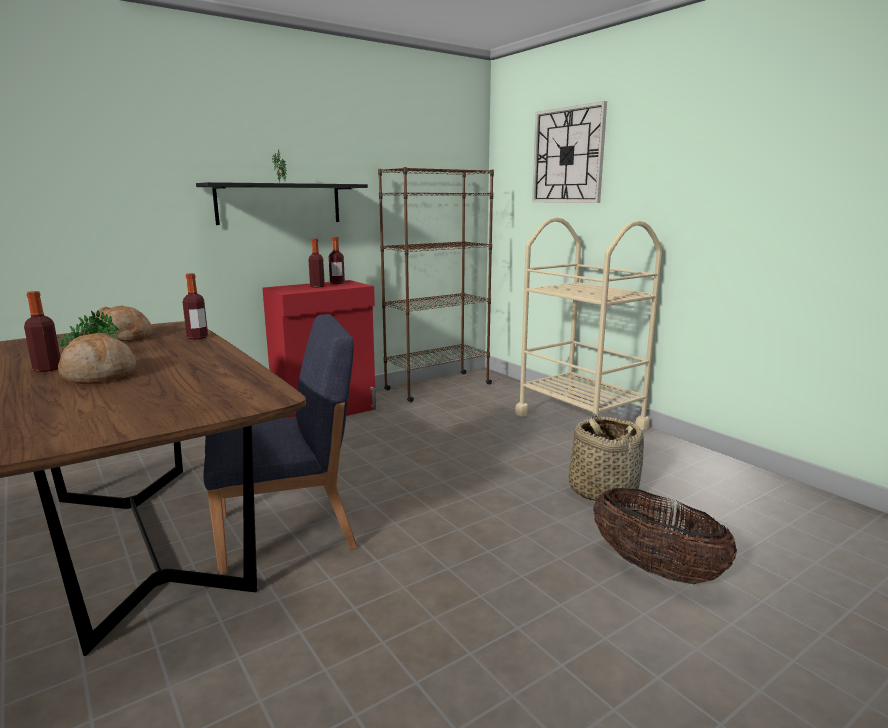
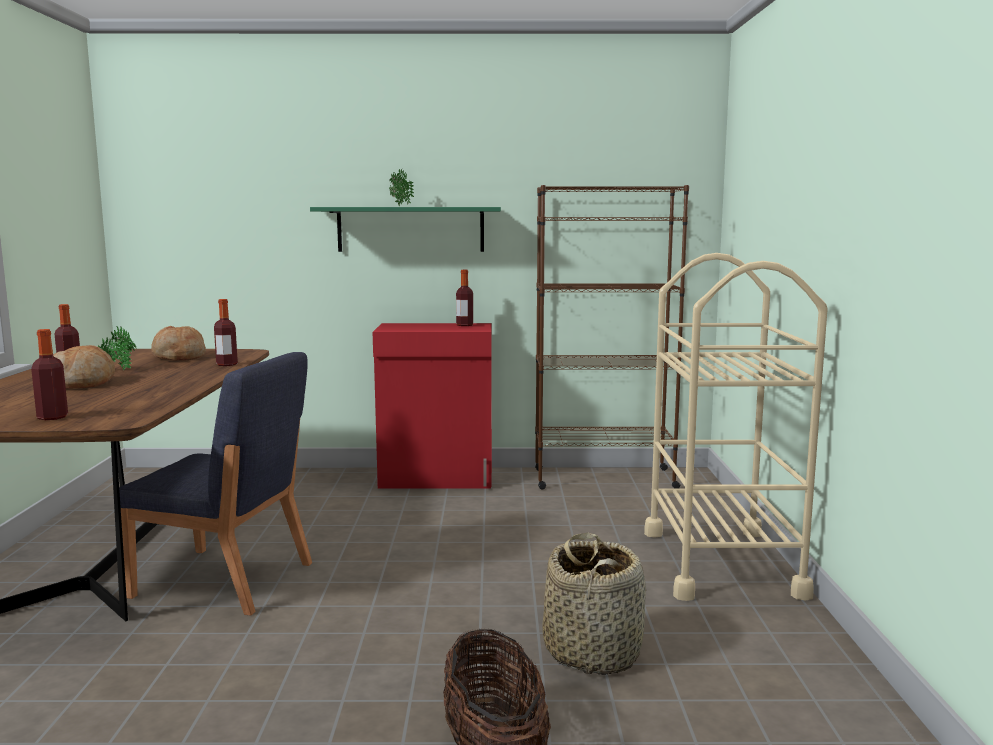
camera: 35 degrees right, 5 degrees down
(279, 203) = (410, 229): black shelf -> green shelf
(317, 286) = (432, 327): bottle -> bottle (52, 417)
(568, 155) = (773, 163): wall clock -> none

